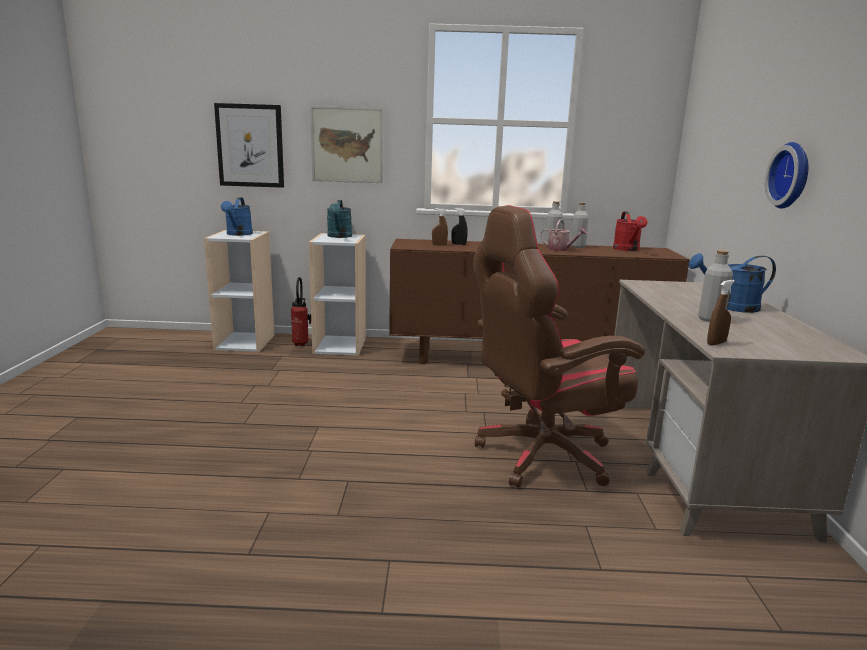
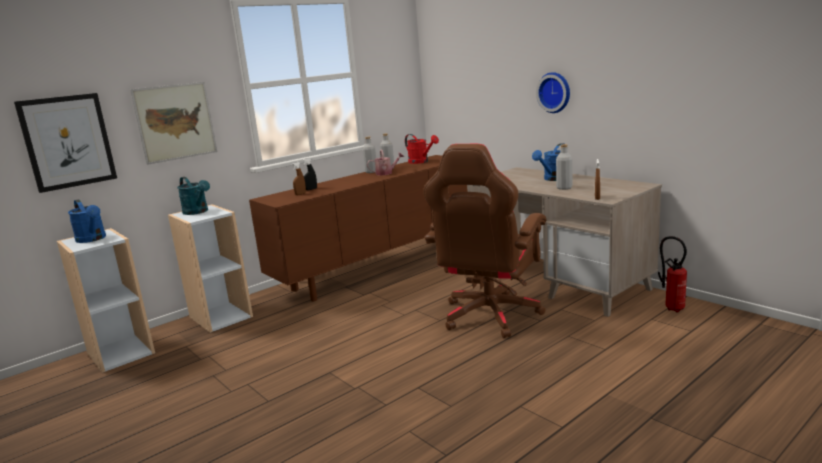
camera: 40 degrees left, 0 degrees up
(302, 343) = (181, 330): fire extinguisher -> fire extinguisher (672, 308)

